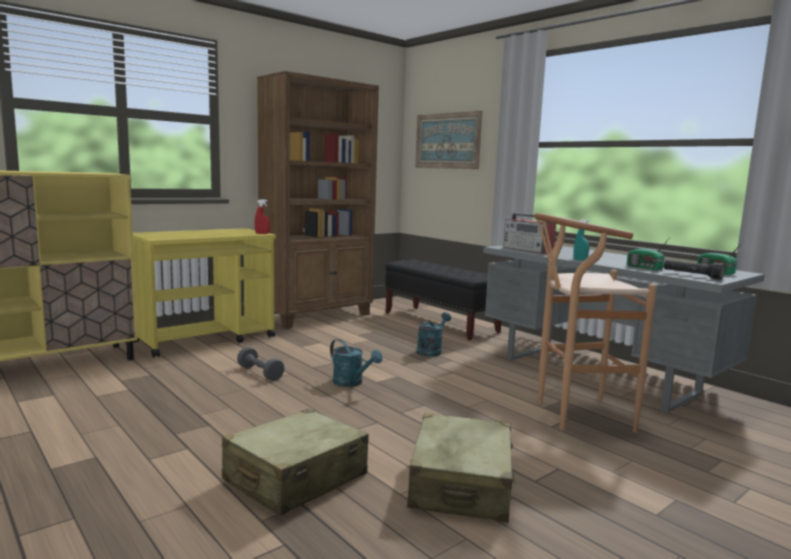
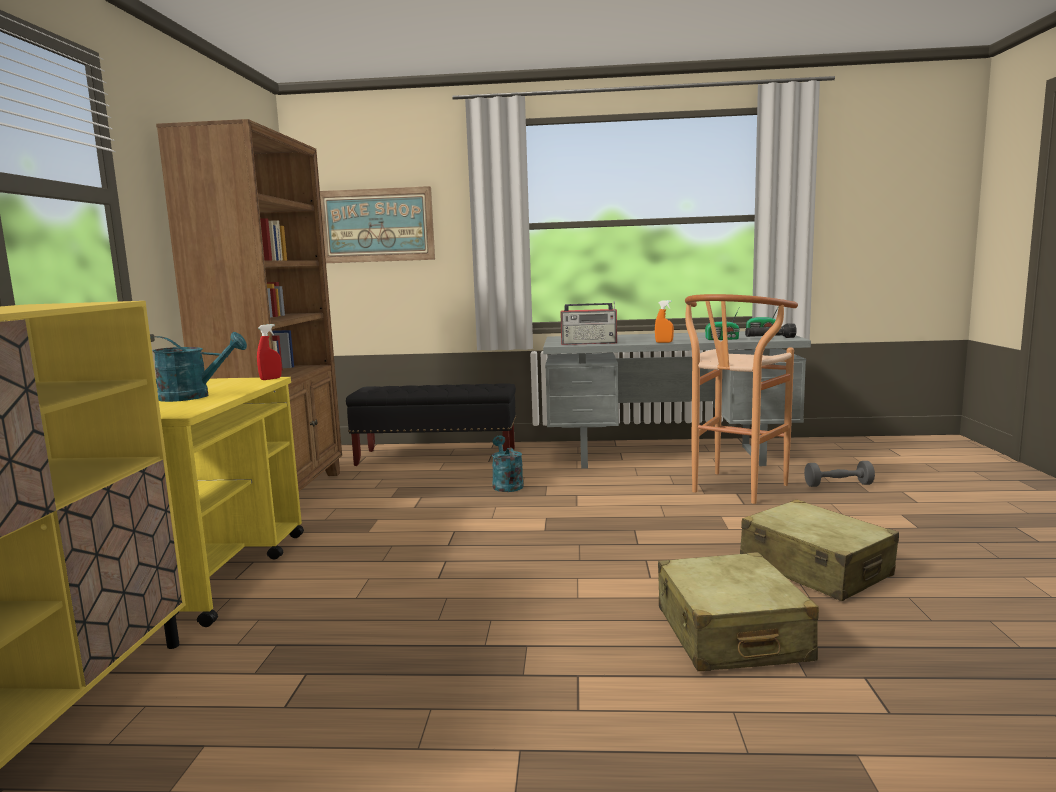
camera: 45 degrees left, 0 degrees up
(260, 373) = (412, 575): grey dumbbell -> grey dumbbell (838, 485)
(352, 383) = (528, 540): turquoise watering can -> turquoise watering can (194, 396)
(580, 260) = (664, 342): turquoise spray bottle -> orange spray bottle

